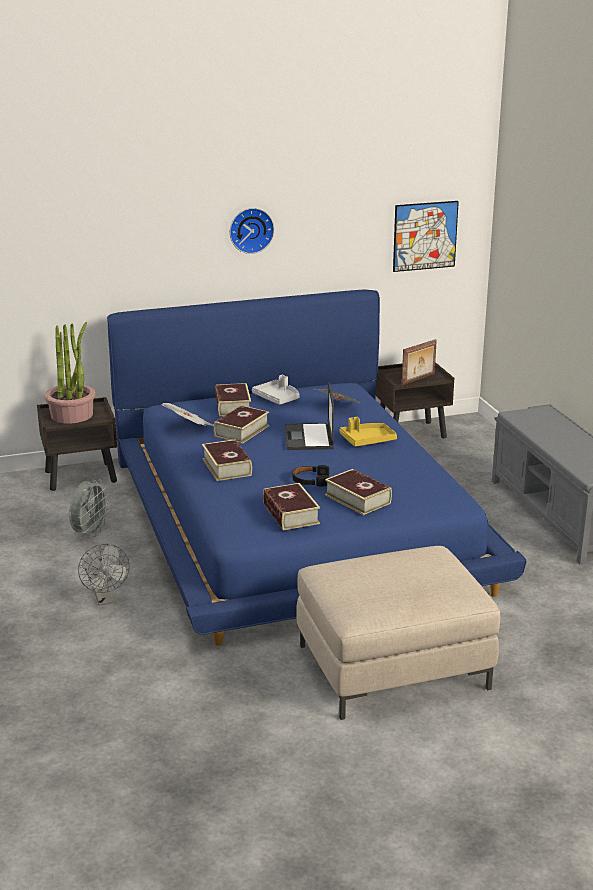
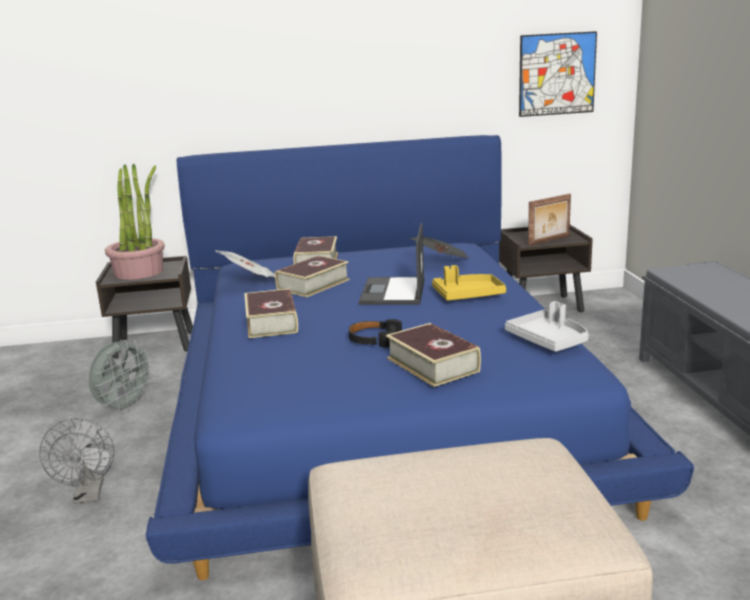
camera: 10 degrees right, 5 degrees down
(251, 230) = (347, 62): wall clock -> none
(277, 398) = (373, 254): grey tray -> grey tray (548, 340)
(291, 514) = (327, 382): book -> none

